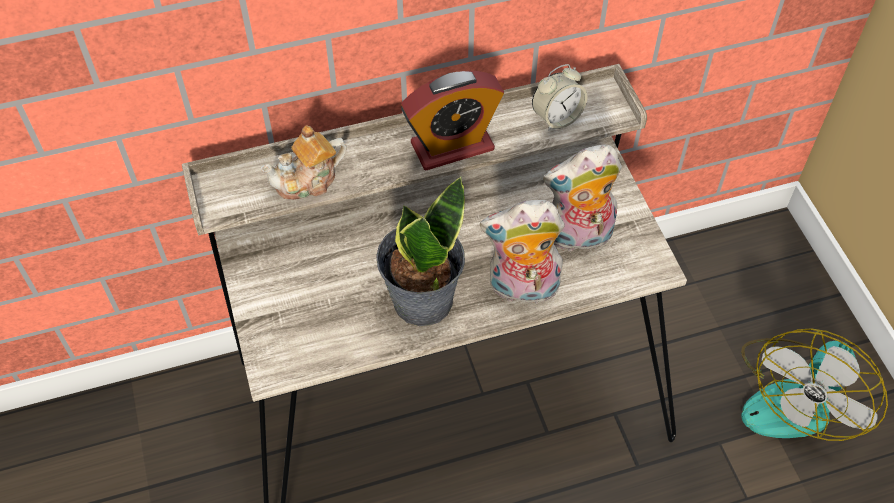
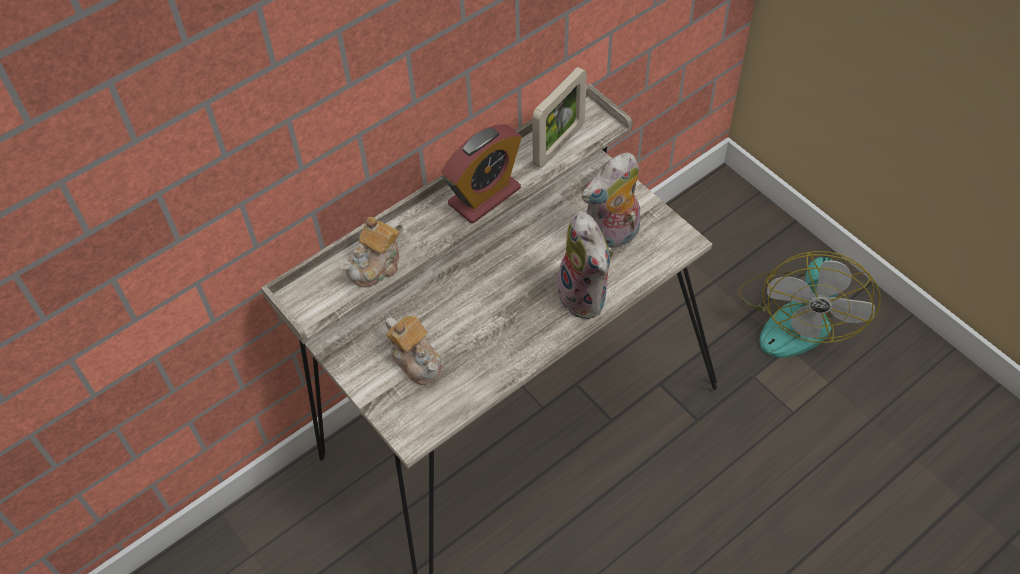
camera: 20 degrees left, 0 degrees up
(314, 293) = (416, 360): none -> teapot
(421, 300) = (509, 334): potted plant -> none
(522, 289) = (586, 296): plush toy -> plush toy turned 90 degrees counterclockwise
(557, 118) = (559, 145): alarm clock -> picture frame

